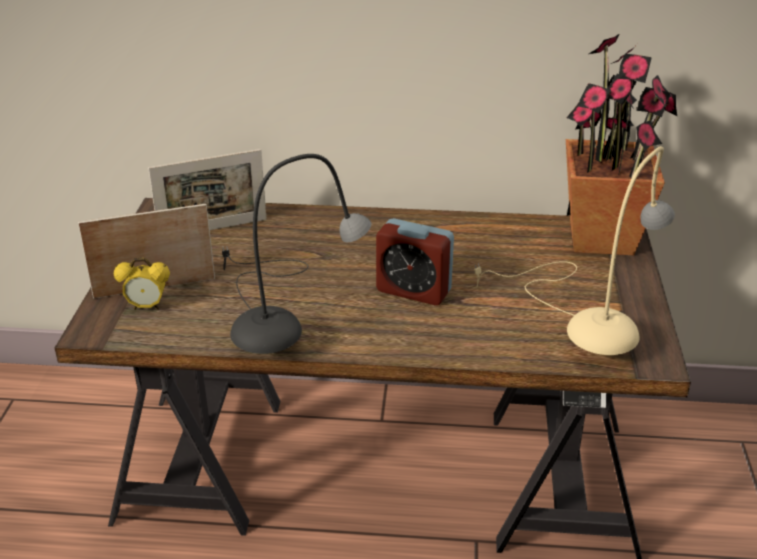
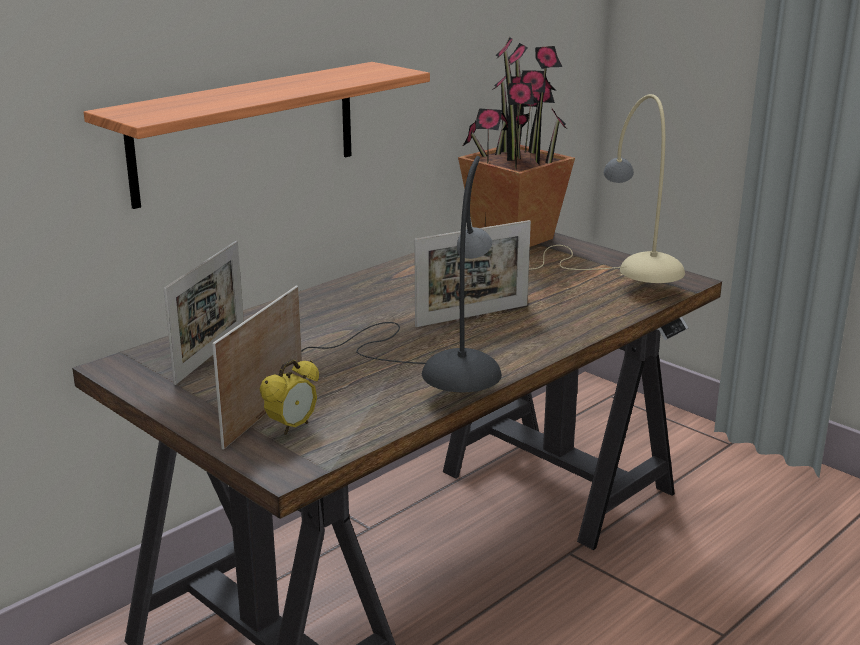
camera: 50 degrees left, 10 degrees down
(315, 62) = (246, 132): none -> shelf
(413, 291) = (472, 316): alarm clock -> picture frame

